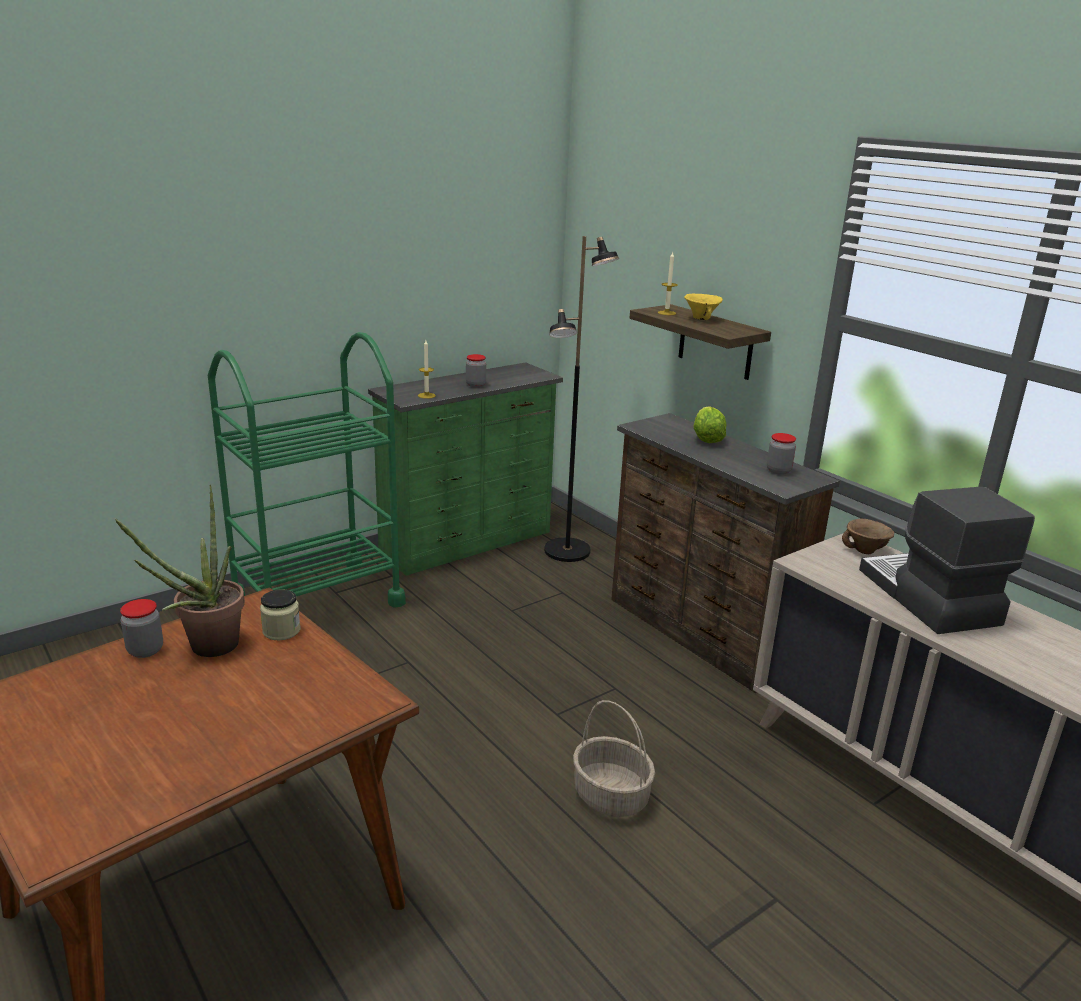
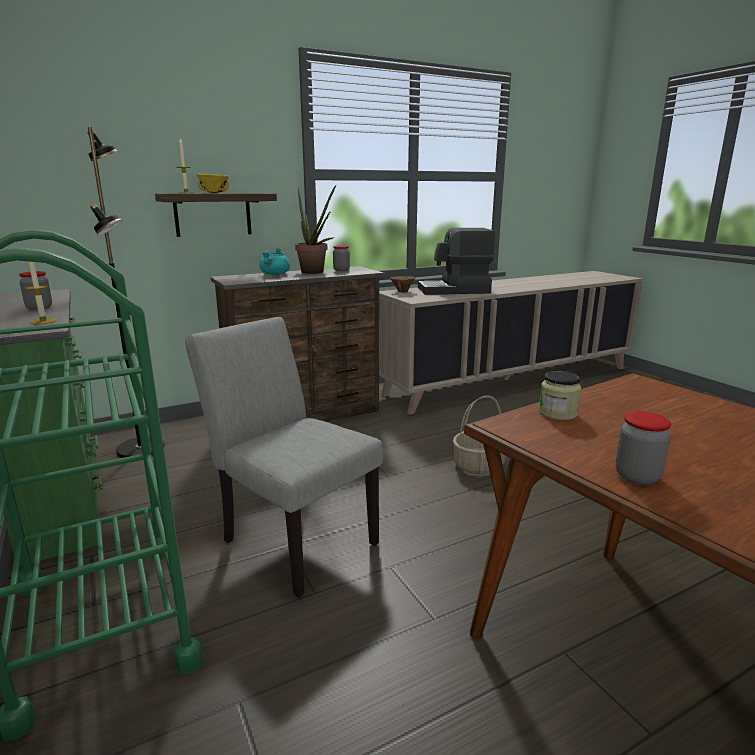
camera: 80 degrees left, 5 degrees down
(205, 649) = (612, 444): potted plant -> potted plant (315, 272)
(422, 662) = (292, 537): none -> grey chair
(707, 439) = (275, 274): lettuce -> turquoise cooking pot

